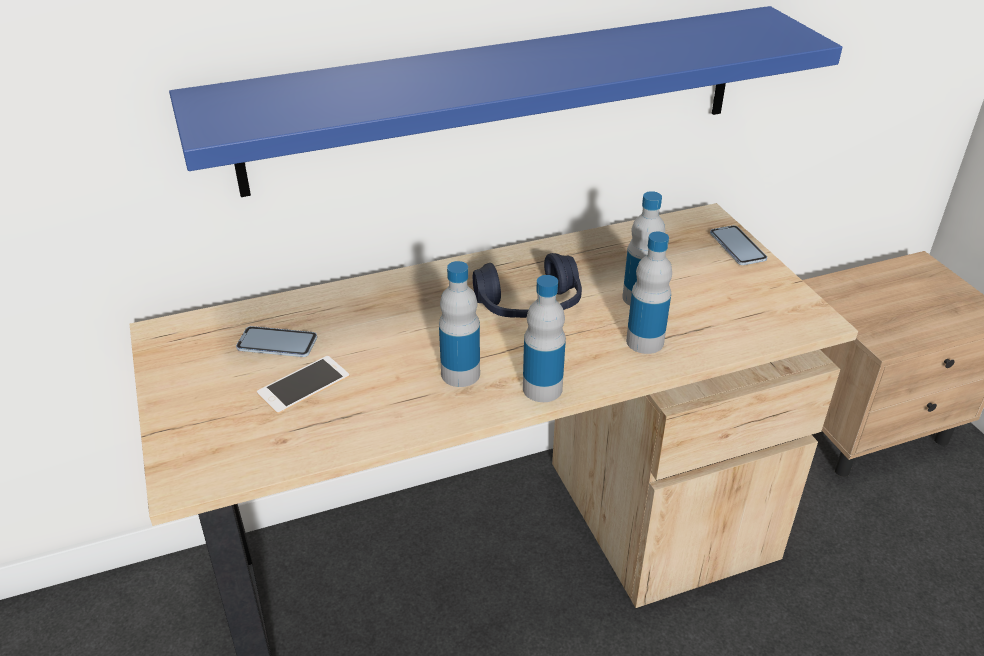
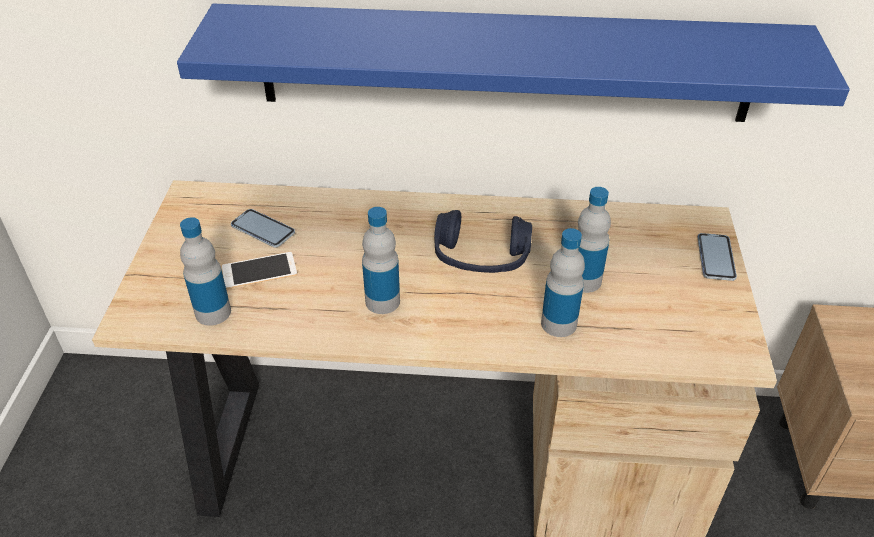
camera: 25 degrees right, 5 degrees up
(542, 388) = (439, 337): bottle -> bottle (213, 312)

